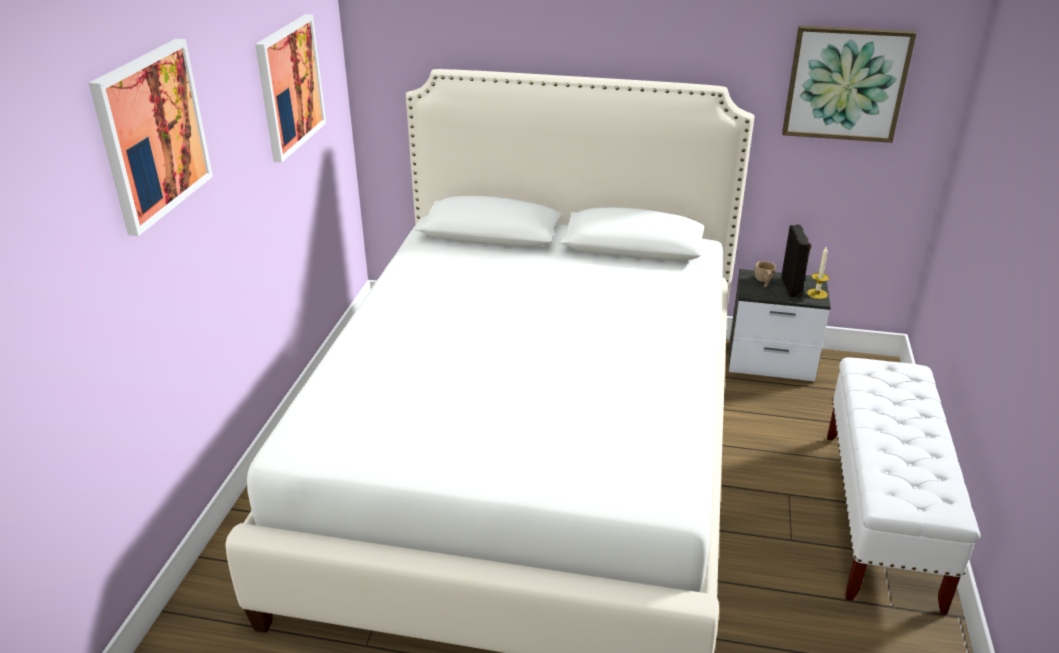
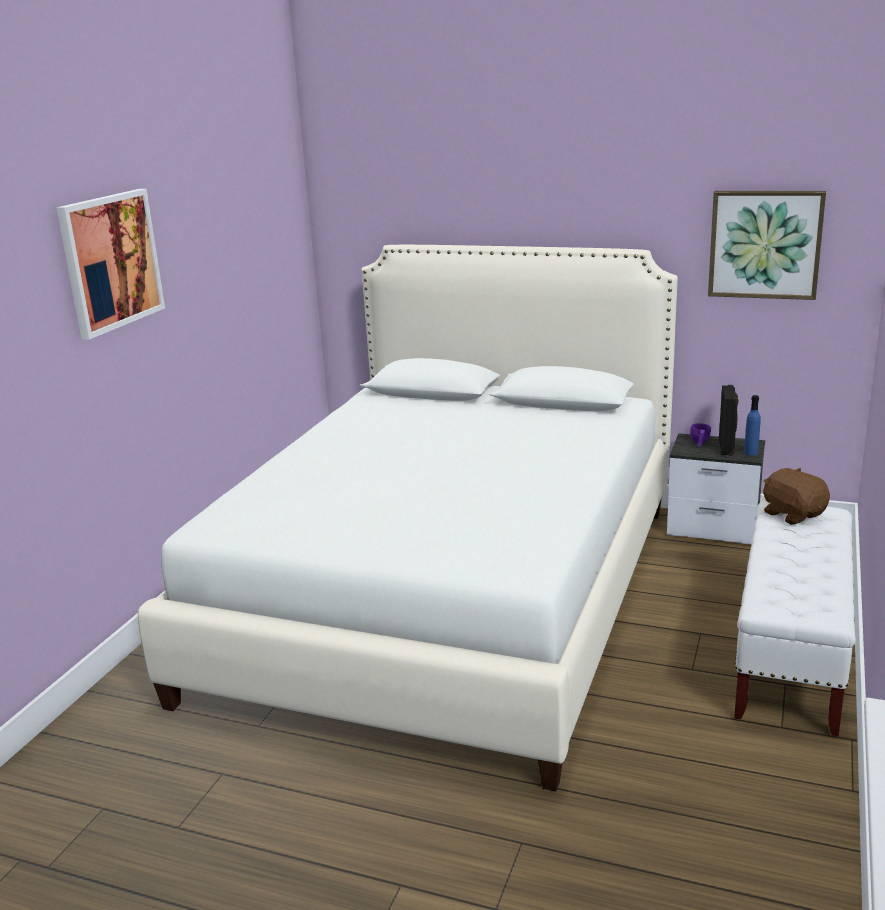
camera: 10 degrees right, 10 degrees down
(289, 86) = (250, 252): picture -> none
(763, 281) = (699, 443): beige cup -> purple cup
(817, 294) = (751, 452): candle -> blue bottle
(881, 375) = (793, 514): none -> brown plush toy

